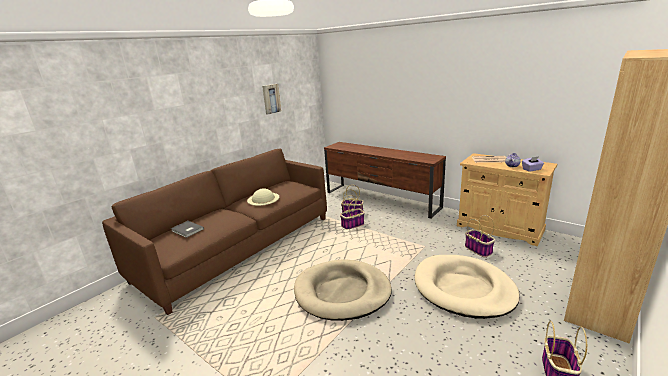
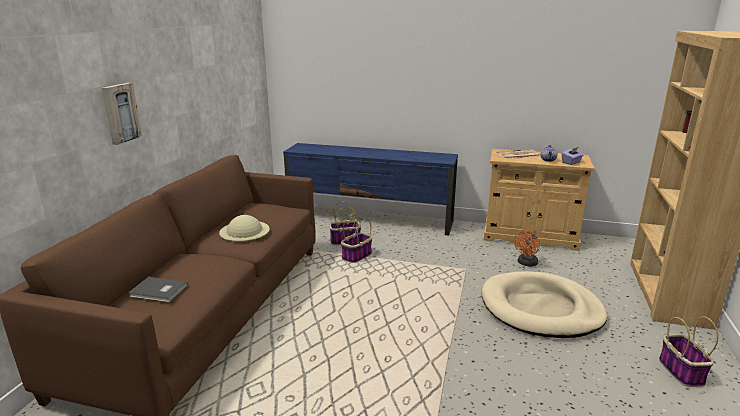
camera: 25 degrees left, 0 degrees up
(271, 99) = (213, 79): picture -> picture (120, 113)
(342, 292) = (408, 342): beige dog bed -> none
(381, 200) = (370, 219): brown tv stand -> blue tv stand
(479, 250) = (526, 263): basket -> orange fan

